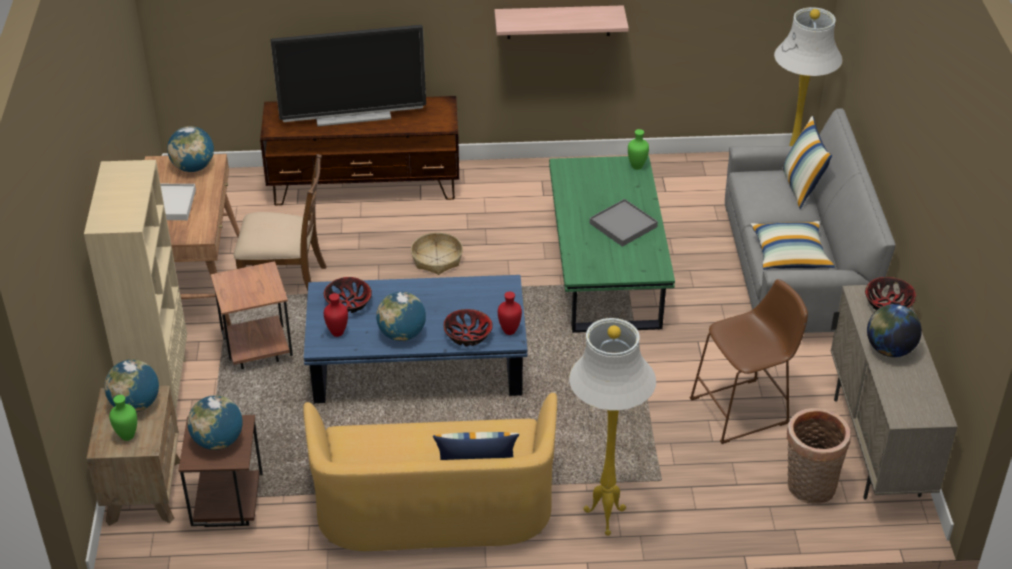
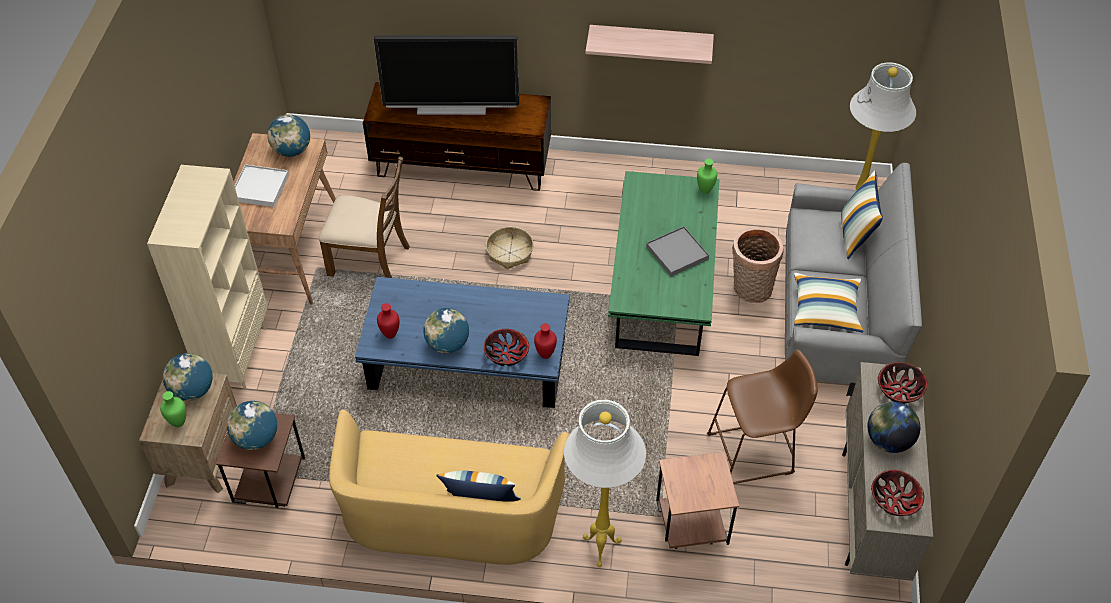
camera: 10 degrees right, 10 degrees up
(257, 353) = (329, 330): brown side table -> brown side table (690, 530)
(349, 304) = (407, 305): bowl -> bowl (894, 500)
(808, 488) = (795, 546): basket -> basket (750, 290)

